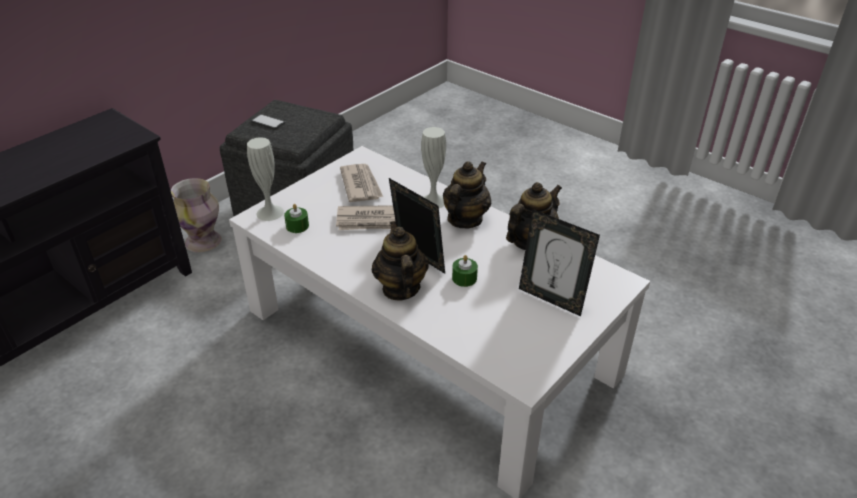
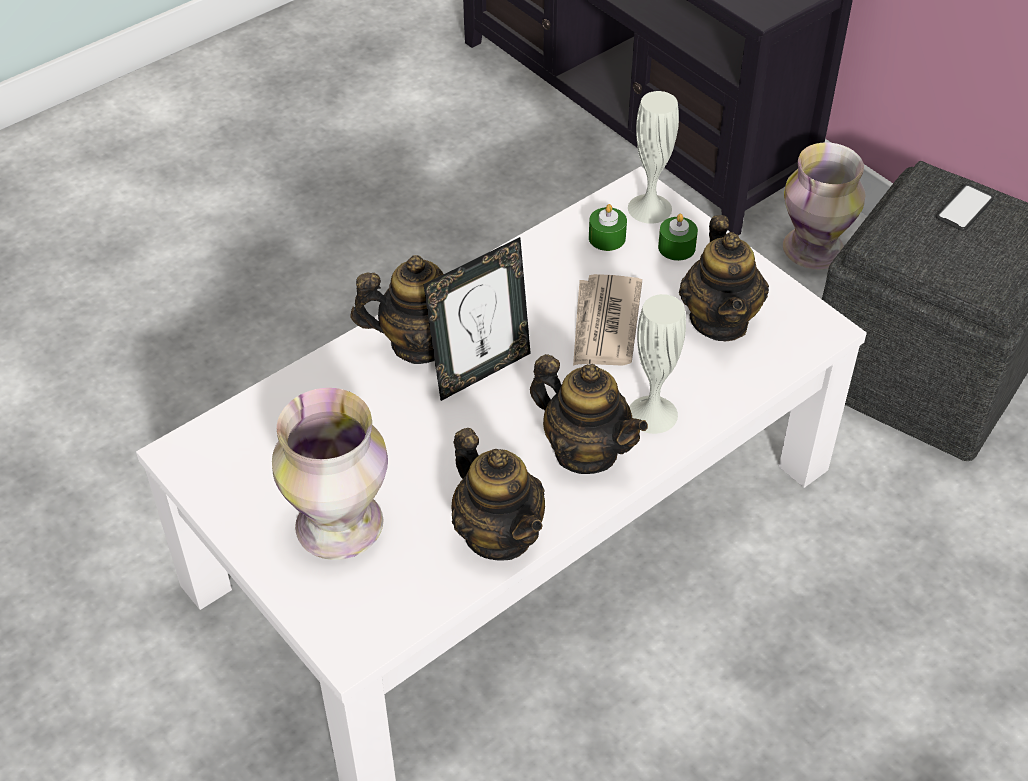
camera: 100 degrees right, 10 degrees up
(361, 185) = (720, 320): newspaper -> teapot
(464, 278) = (423, 423): green candle -> green candle (676, 247)
(551, 299) = (338, 527): picture frame -> vase

